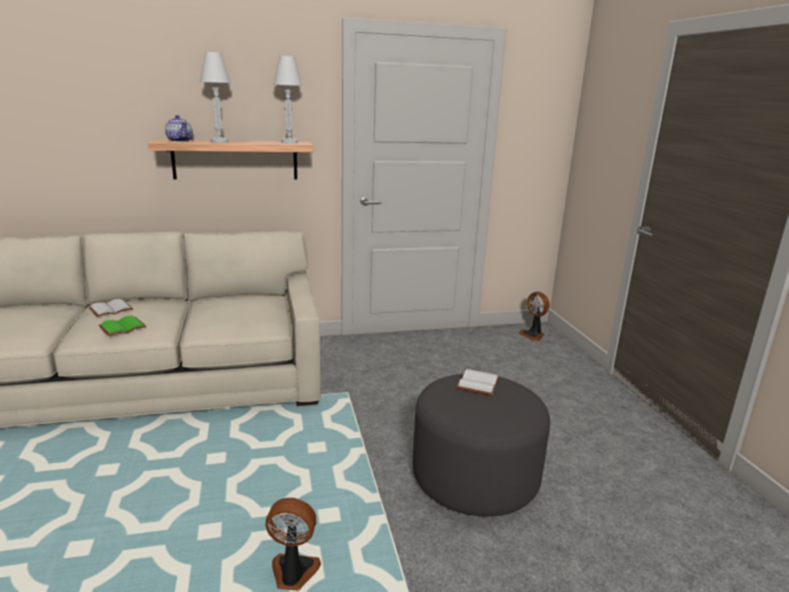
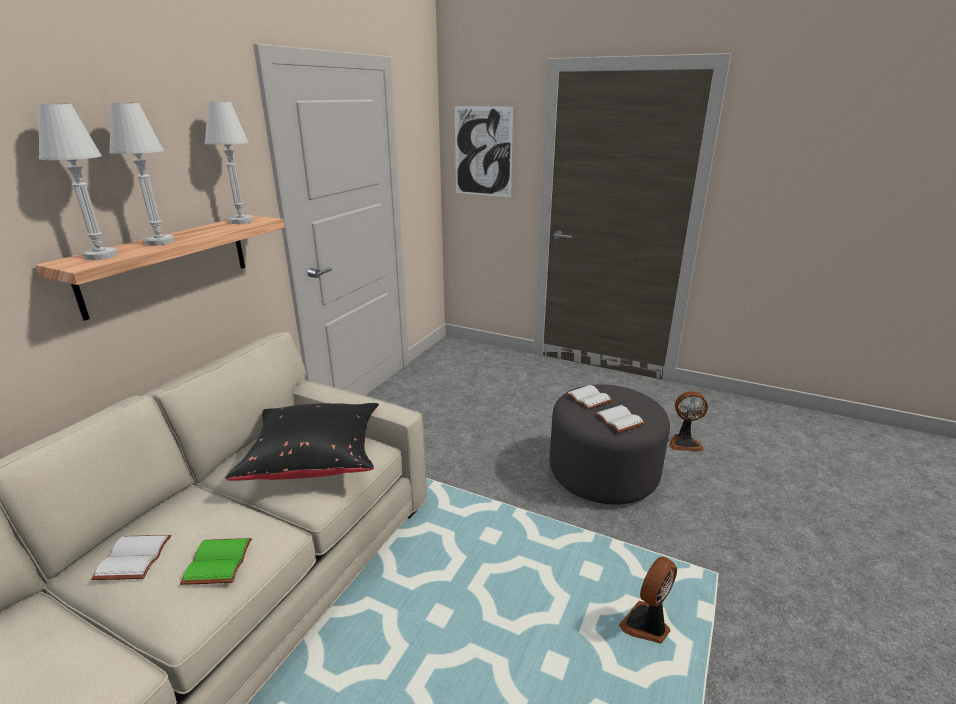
camera: 50 degrees left, 5 degrees up
(180, 141) = (101, 256): teapot -> white table lamp
(238, 314) = (314, 459): none -> black pillow
(462, 407) = (617, 420): none -> white book
(533, 335) = (455, 351): fan -> fan (684, 442)
(603, 128) = (483, 152): none -> picture

